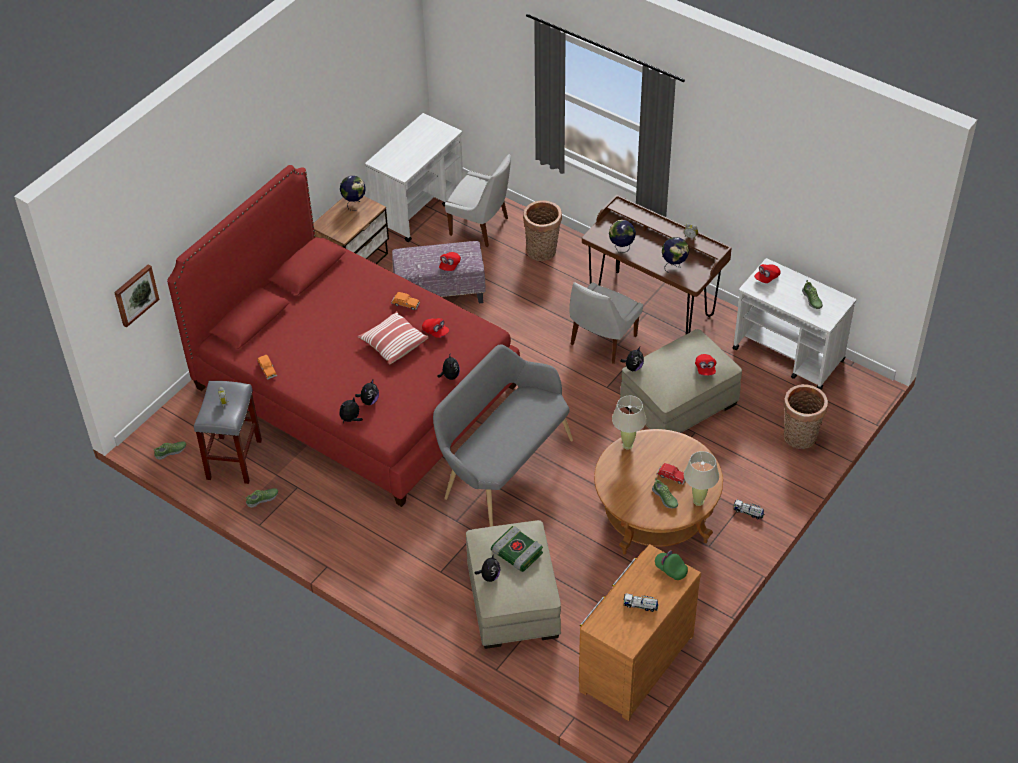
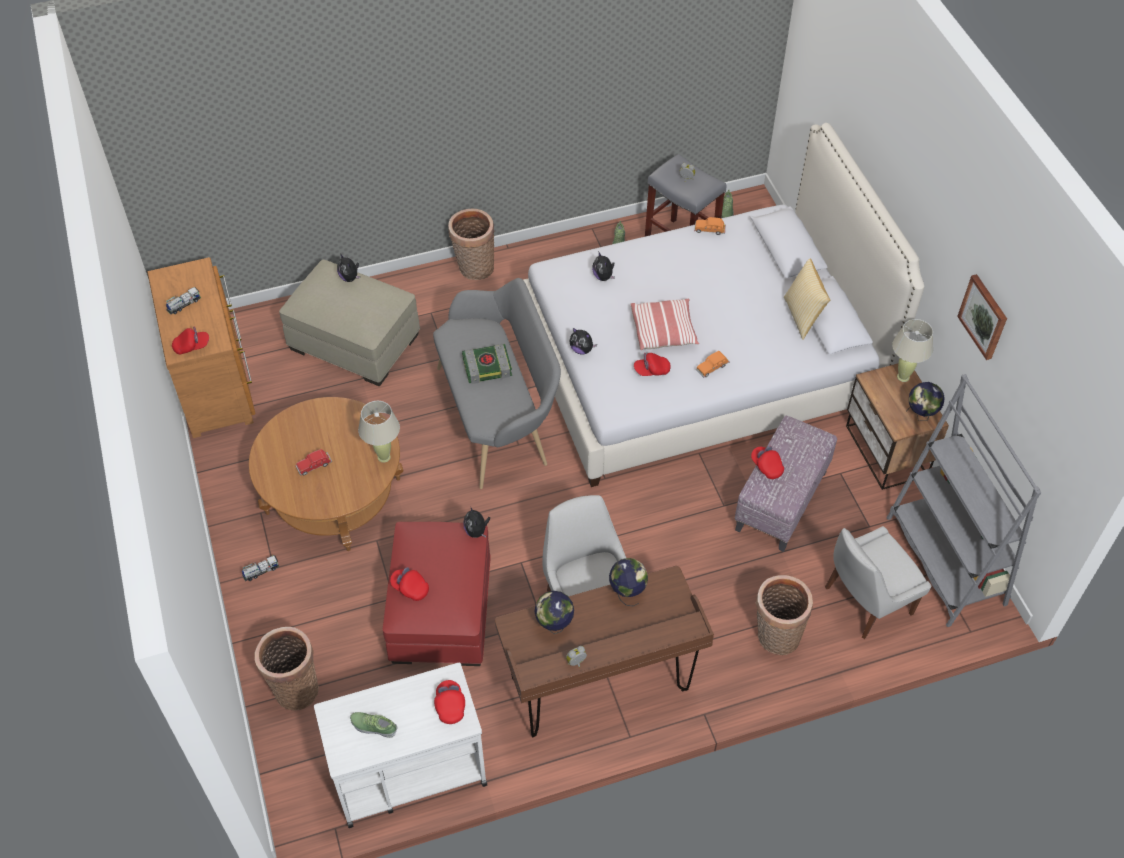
camera: 125 degrees right, 5 degrees up
(135, 295) = (813, 97): picture -> picture (984, 316)
(316, 284) = (803, 316): none -> pillow
(351, 419) = (593, 255): plush toy -> none
(354, 387) = (699, 364): red bed -> white bed
(369, 574) = (474, 268): none -> basket
(418, 207) = (945, 561): white cart -> grey bookcase
(516, 553) = (353, 305): book -> book (487, 366)
(665, 498) = (297, 444): shoe -> none
(671, 569) = (192, 346): green cap -> red cap
(679, 403) = (441, 612): beige ottoman -> red ottoman
(698, 501) = (268, 467): beige table lamp -> beige table lamp (903, 377)

